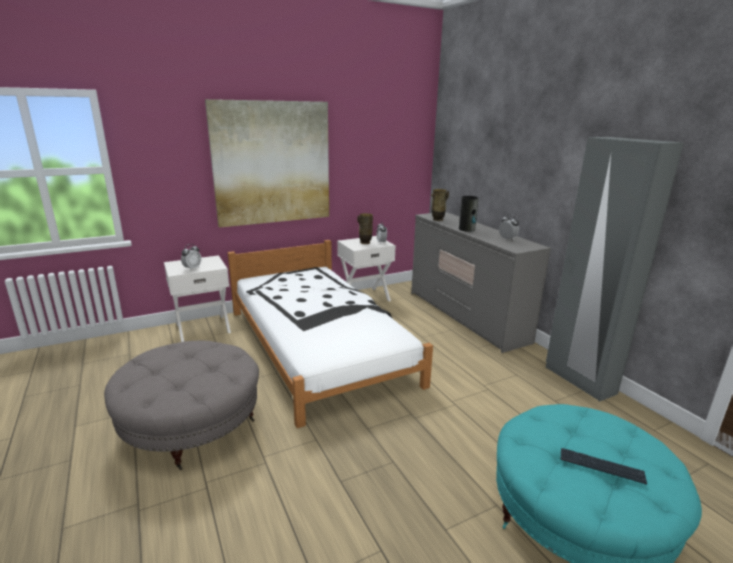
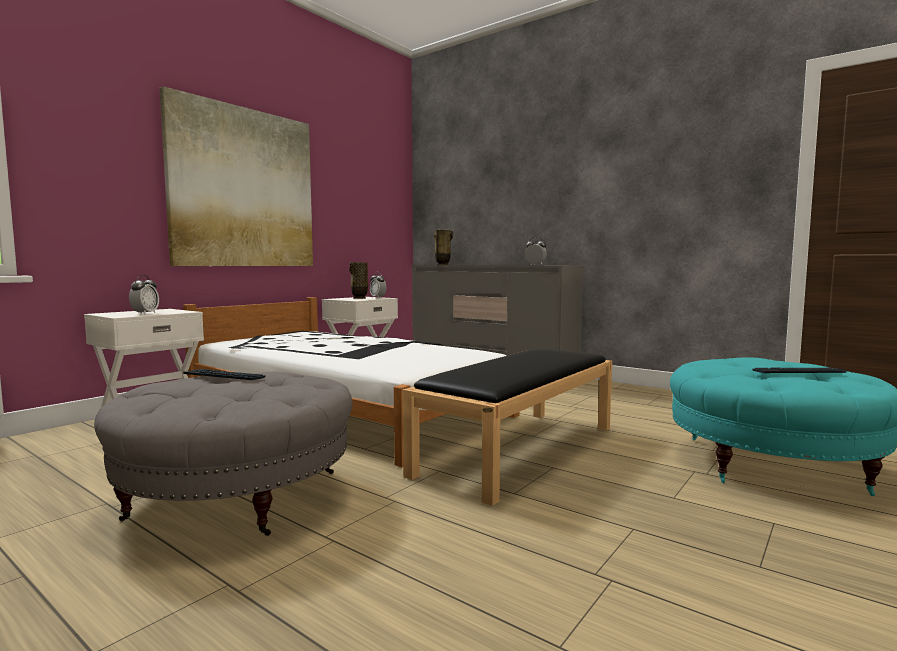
camera: 25 degrees left, 15 degrees down
(191, 352) = (224, 376): none -> keyboard
(390, 431) = (520, 449): none -> black bench
(467, 229) = (485, 264): vase -> none
(579, 380) = (648, 391): grey wardrobe -> none

